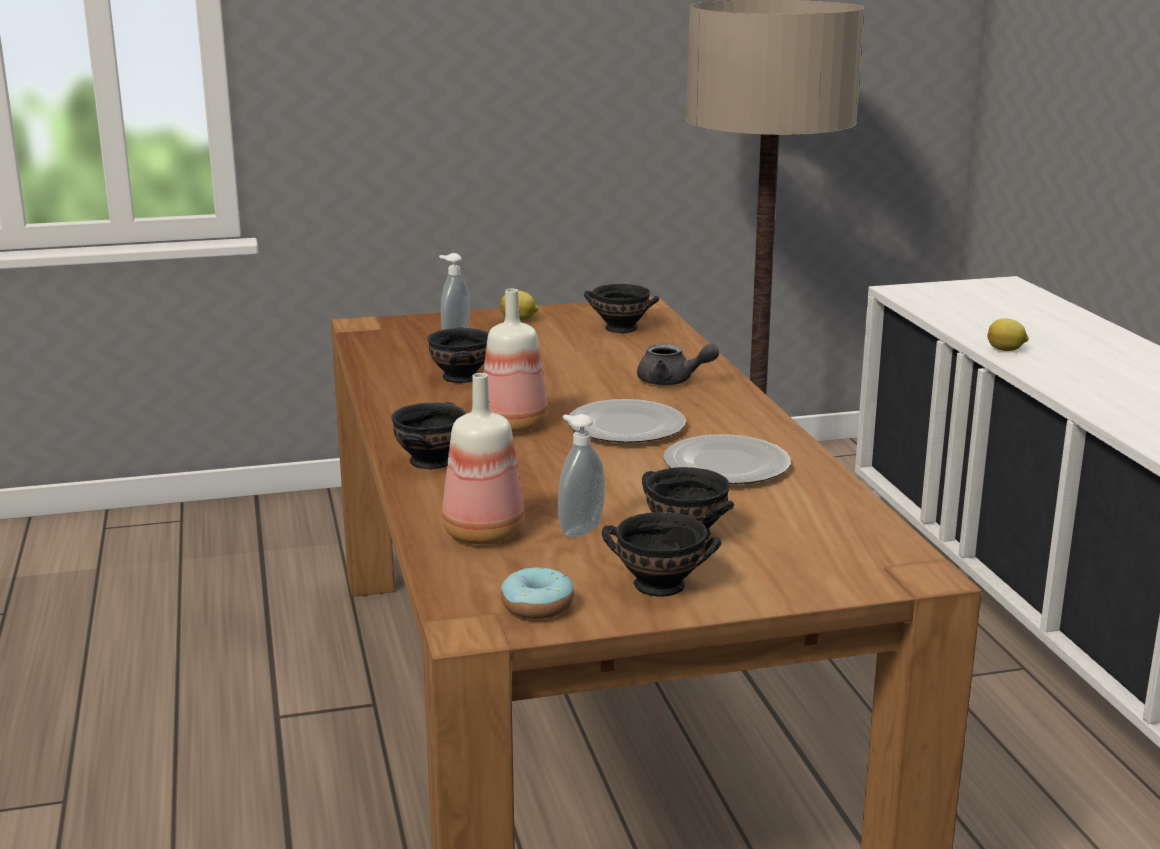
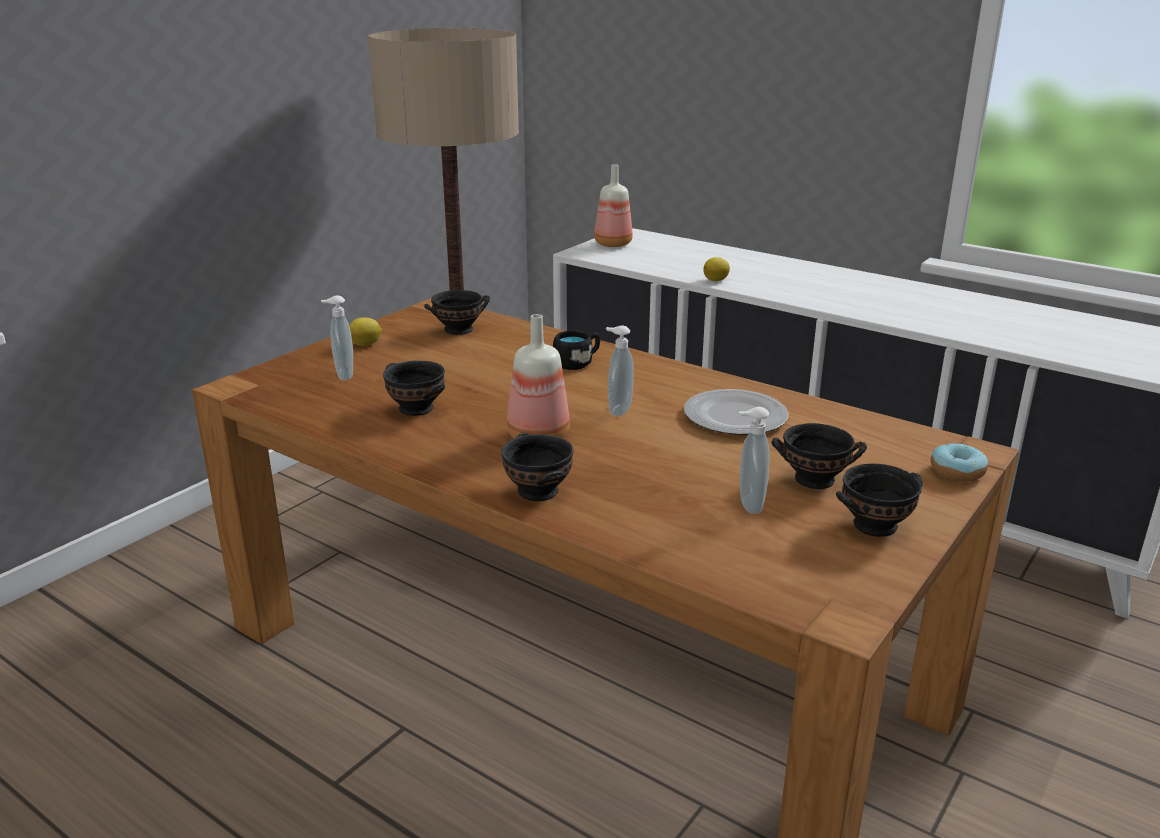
camera: 40 degrees left, 5 degrees up
(480, 533) = (694, 538): bottle -> bottle (612, 244)
(537, 606) = (845, 579): donut -> donut (957, 471)
(625, 427) = (618, 410): plate -> soap dispenser
(672, 381) = (577, 363): grey teapot -> black mug

